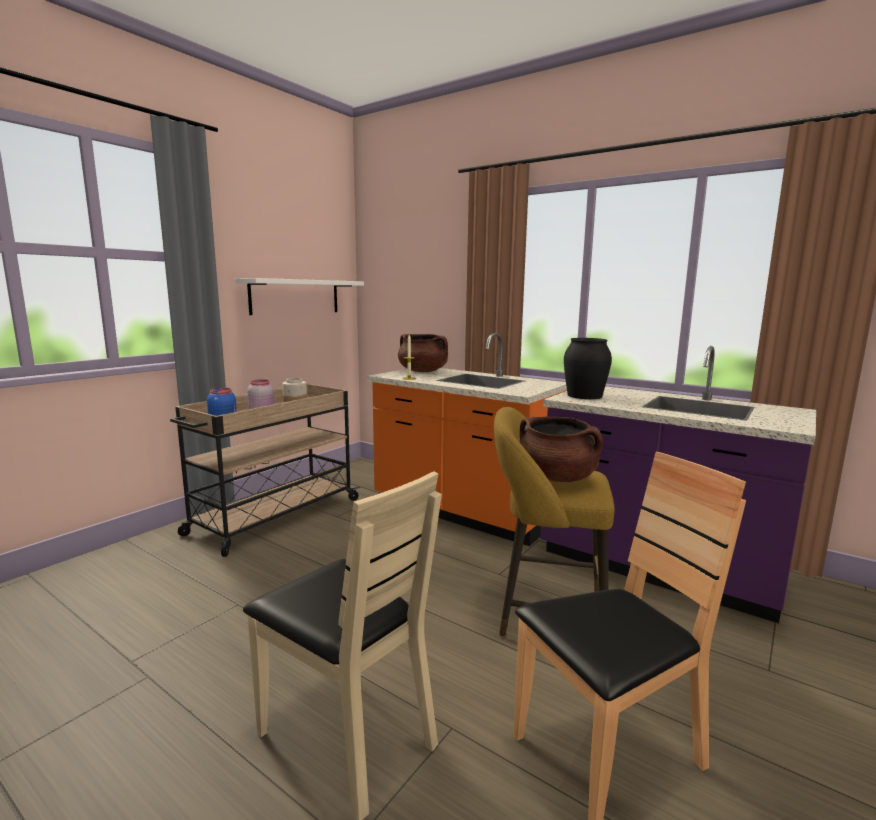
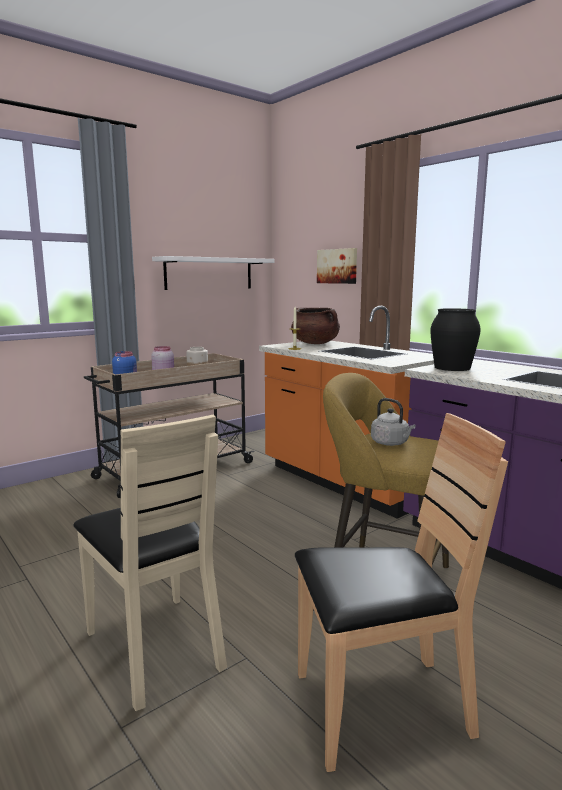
camera: 15 degrees right, 0 degrees up
(435, 291) = (337, 266): none -> picture
(556, 478) = (391, 443): brown cooking pot -> grey kettle

